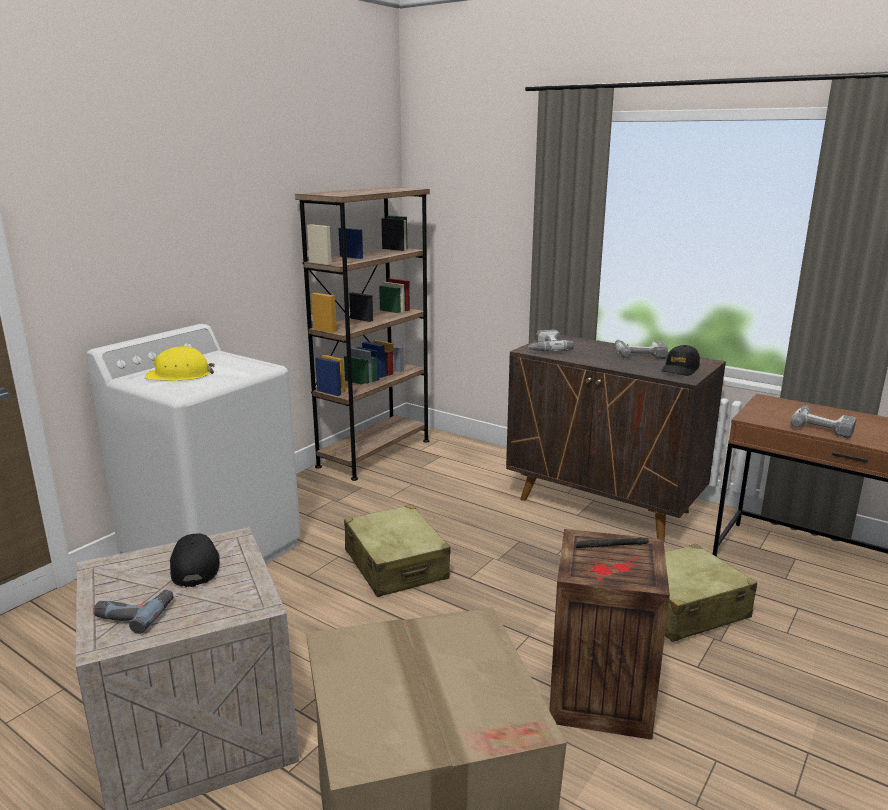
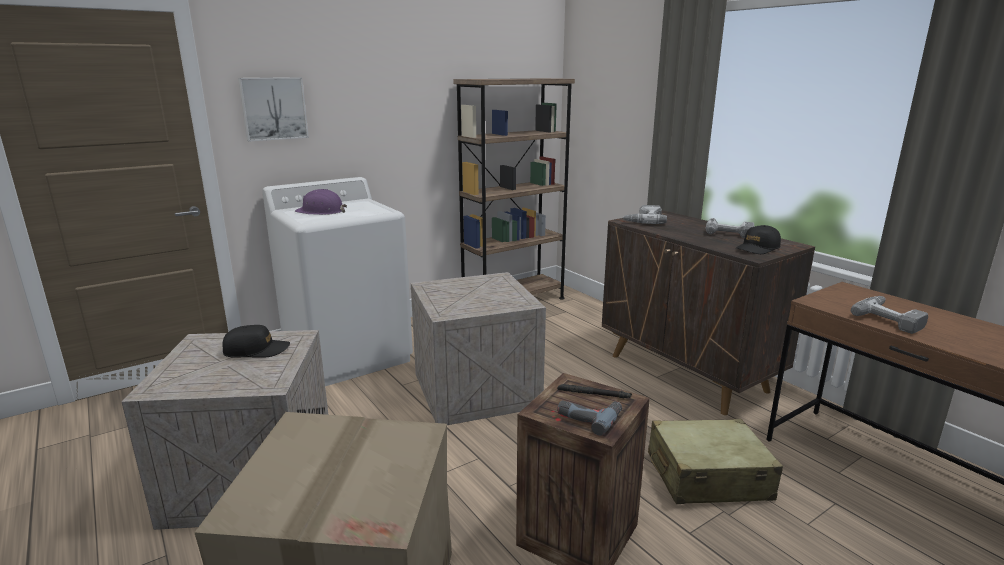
camera: 20 degrees right, 0 degrees up
(93, 246) = (273, 108): none -> picture
(134, 613) = (189, 374): power drill -> power drill (589, 416)
(179, 375) = (321, 211): yellow hard hat -> purple hard hat
(195, 566) = (256, 350): black cap -> black cap turned 75 degrees clockwise
(396, 565) = (474, 389): beige suitcase -> crate

